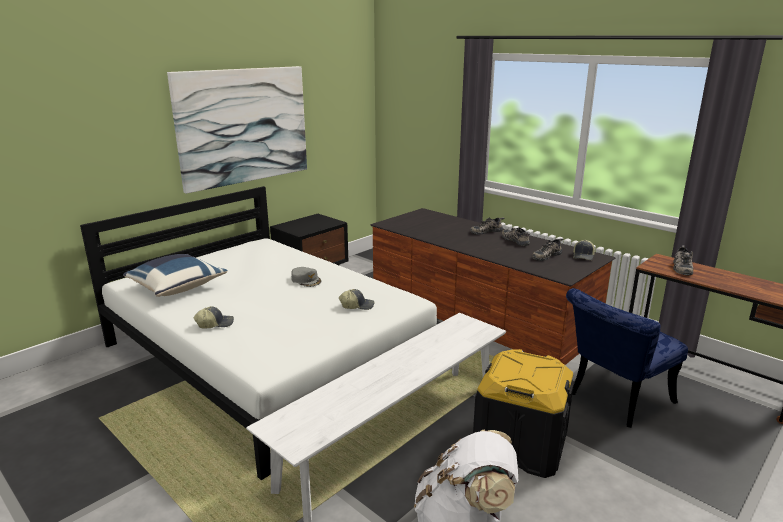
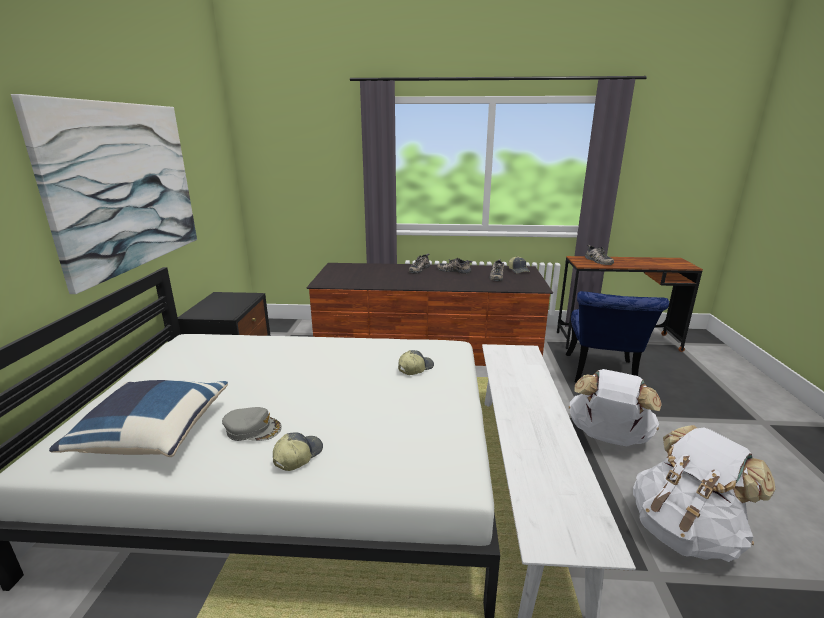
camera: 40 degrees left, 0 degrees up
(306, 280) = (318, 362): grey cap -> grey cap (253, 429)
(519, 444) = (607, 438): black storage box -> white backpack

